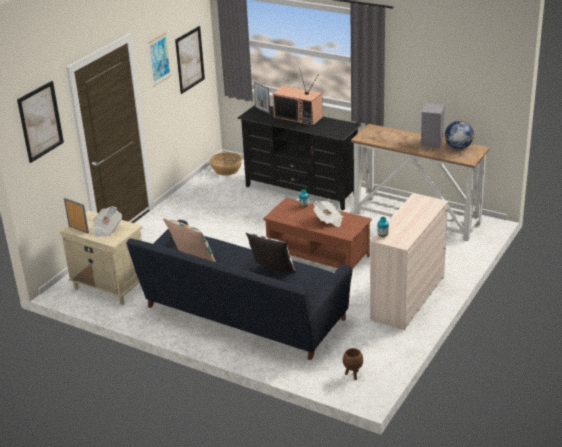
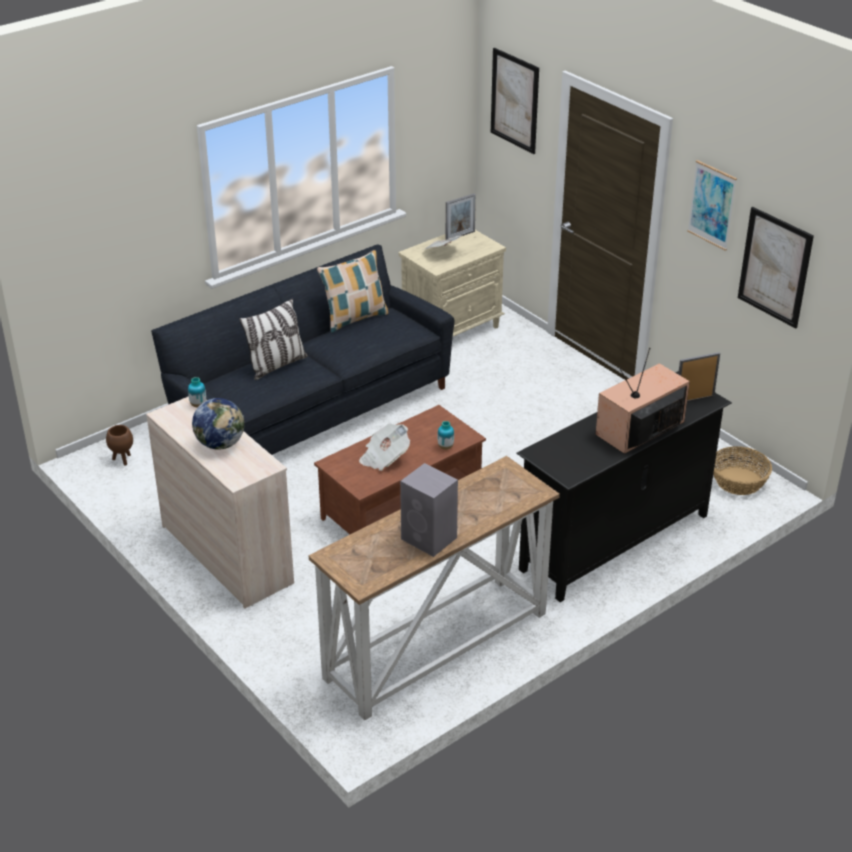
camera: 110 degrees right, 5 degrees up
(458, 147) = (386, 562): globe -> globe (220, 444)

